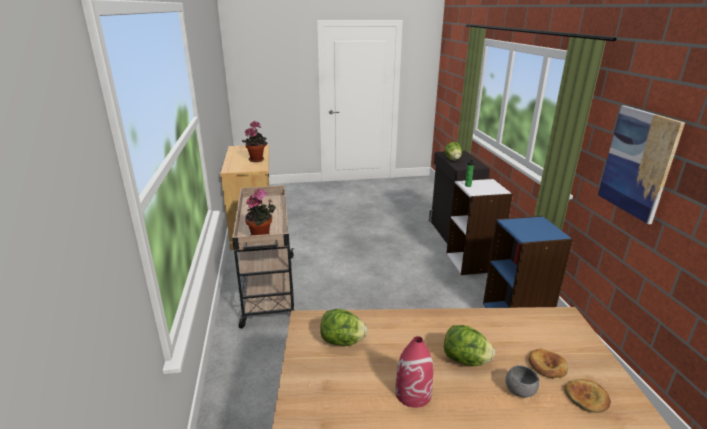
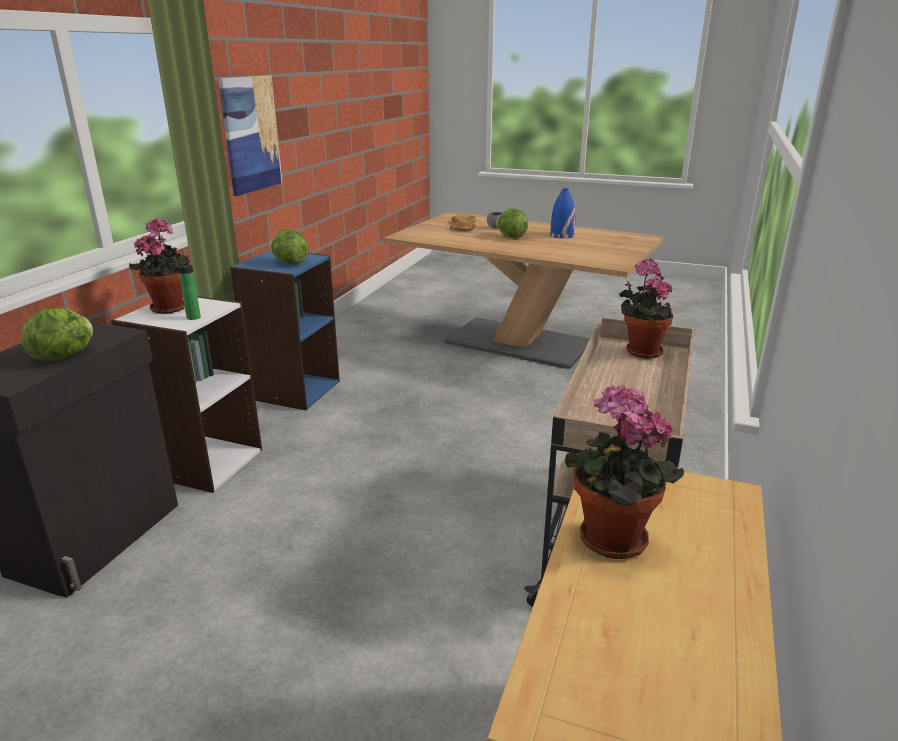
camera: 150 degrees left, 0 degrees up
(342, 341) = (591, 253): lettuce -> lettuce (289, 262)
(413, 393) = (561, 235): red vase -> blue vase
(490, 187) = (170, 307): none -> potted plant

